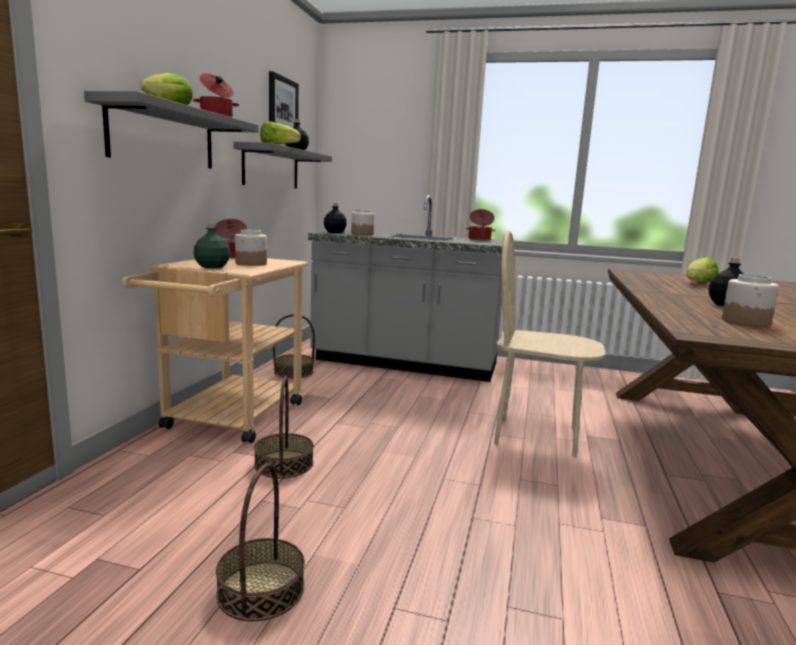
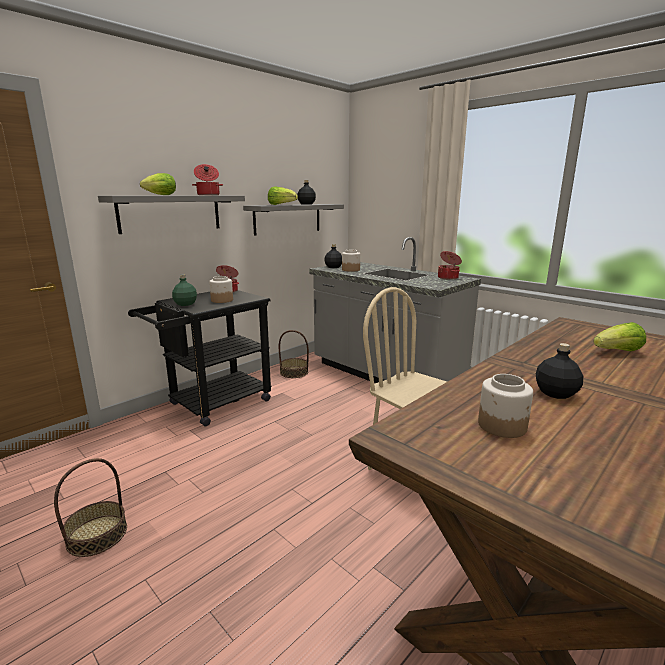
camera: 30 degrees right, 5 degrees up
(228, 420) = (213, 405): beige cart -> black cart
(282, 104) = (300, 168): picture -> none
(283, 464) = (206, 447): basket -> none

